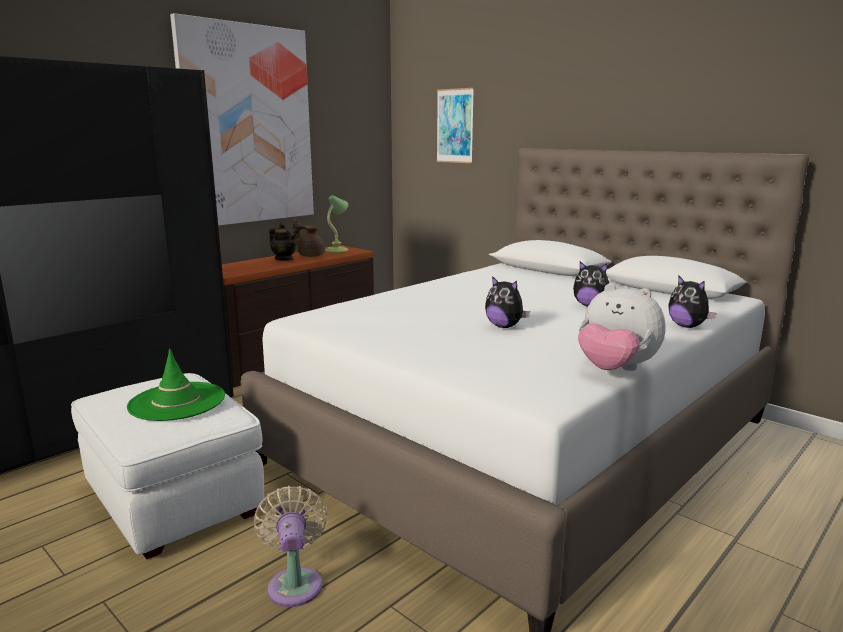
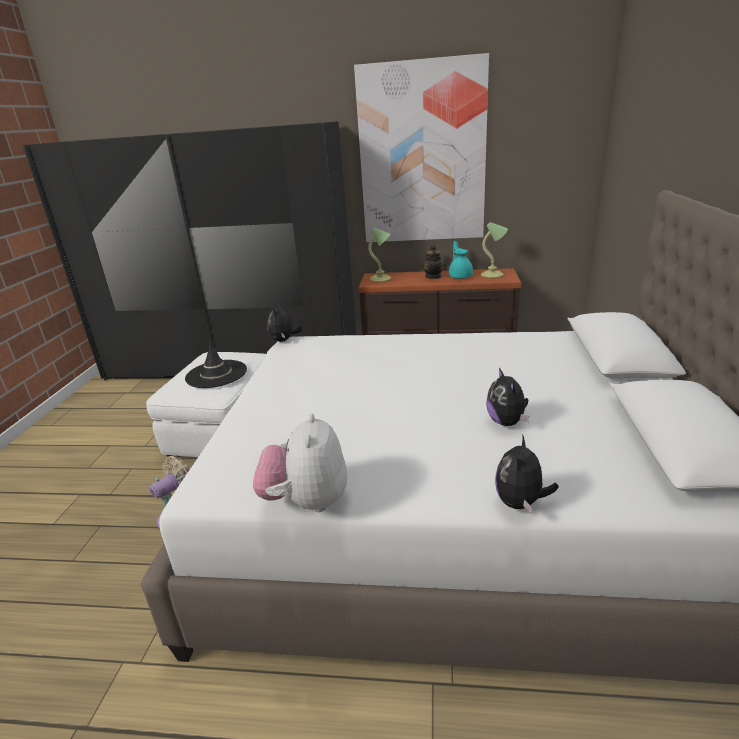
camera: 55 degrees right, 10 degrees up
(177, 402) = (216, 374): green hat -> black hat
(232, 269) = (381, 279): none -> table lamp
(310, 255) = (460, 276): brown teapot -> turquoise teapot
(455, 126) = (639, 150): picture -> none
(504, 326) = (371, 409): plush toy -> plush toy (284, 340)

